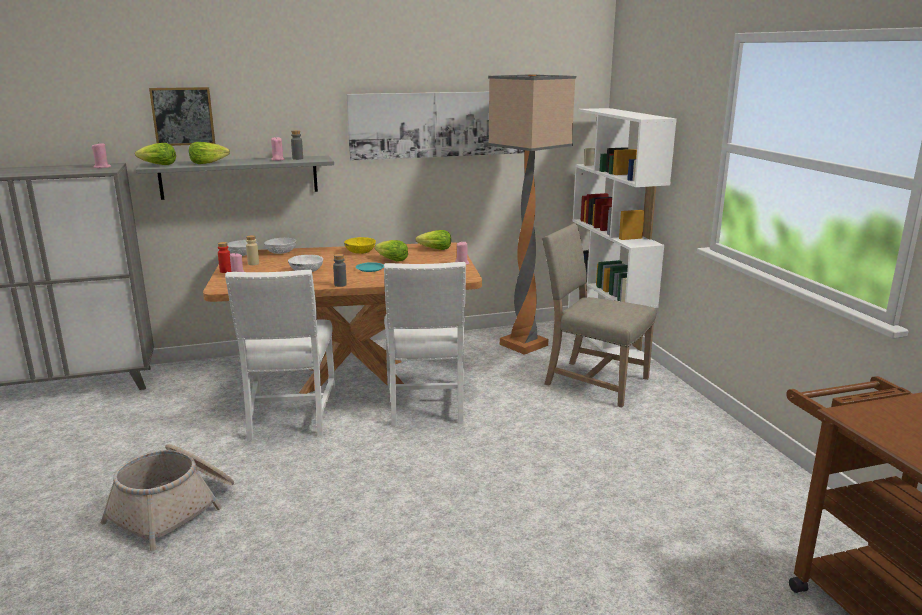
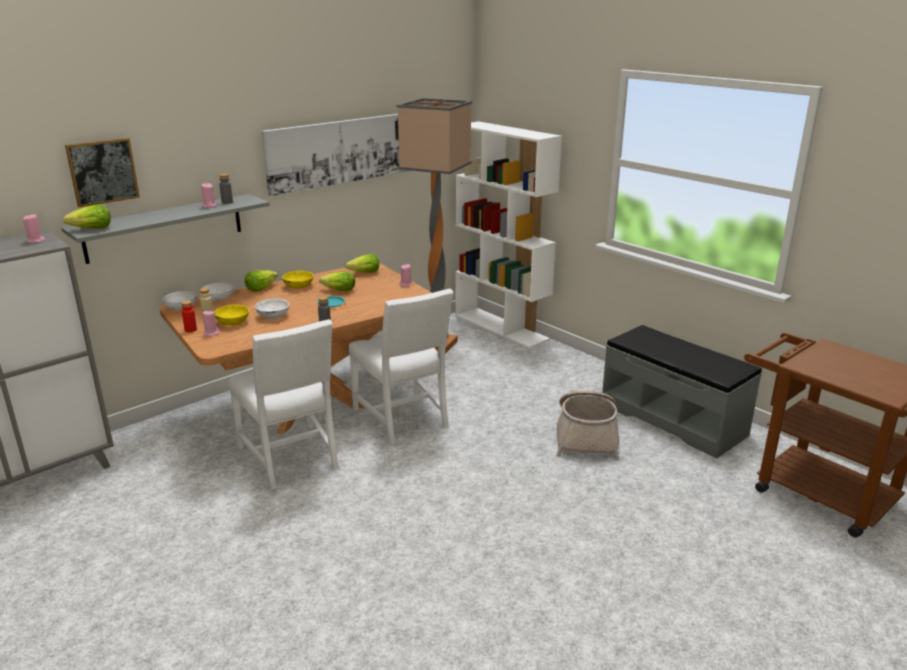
camera: 25 degrees left, 5 degrees up
(175, 508) = (268, 569): basket -> basket (586, 436)
(208, 163) = (143, 219): lettuce -> lettuce (261, 288)
(266, 271) = (232, 322): none -> yellow bowl
(592, 381) = (518, 367): beige chair -> none
(738, 474) = (673, 419): none -> grey bench

